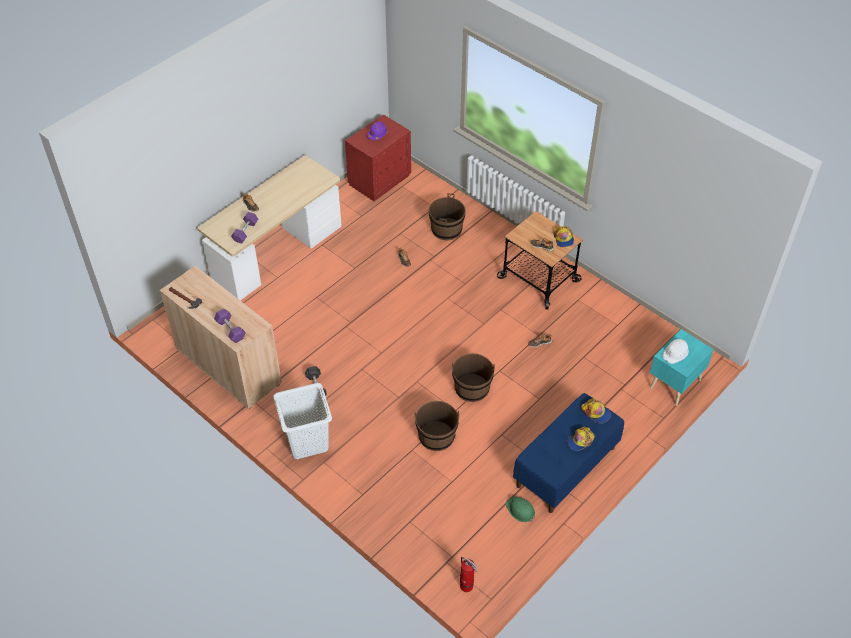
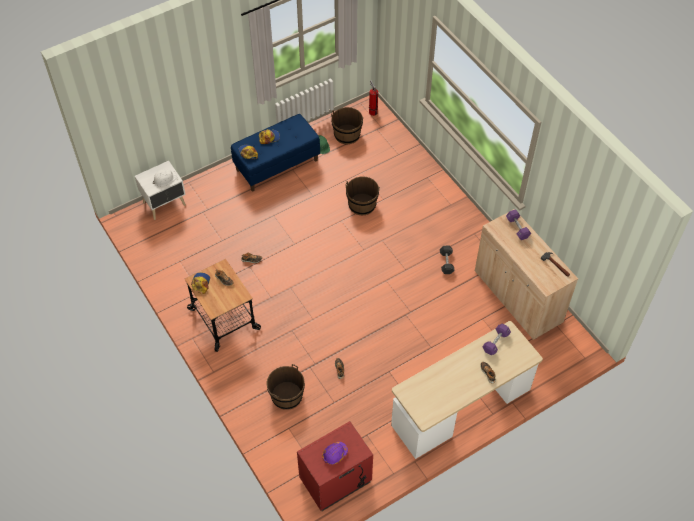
camera: 165 degrees left, 5 degrees up
(307, 441) = (460, 222): white laundry basket -> none
(472, 388) = (322, 234): brown bucket -> brown bucket (347, 134)
(673, 384) = (165, 204): turquoise nightstand -> white nightstand

